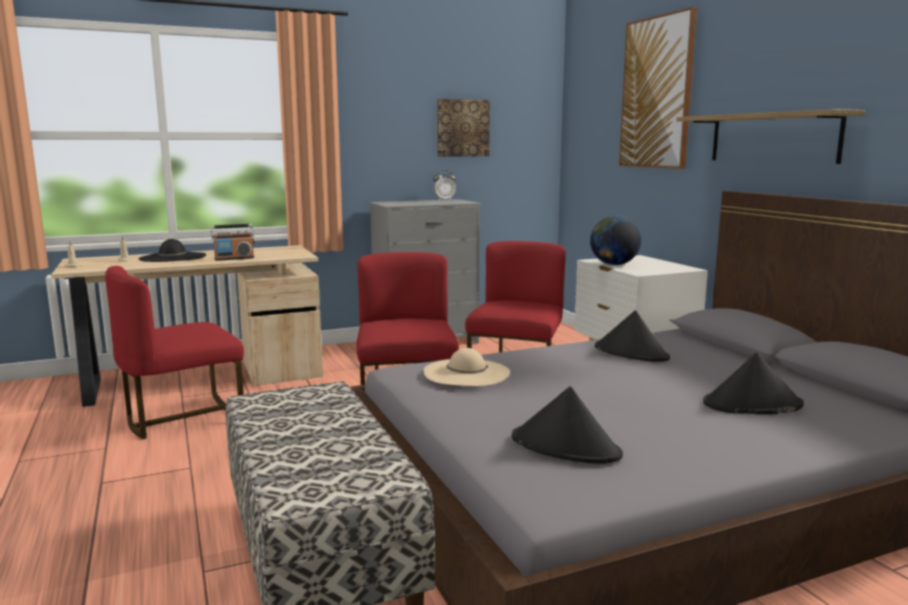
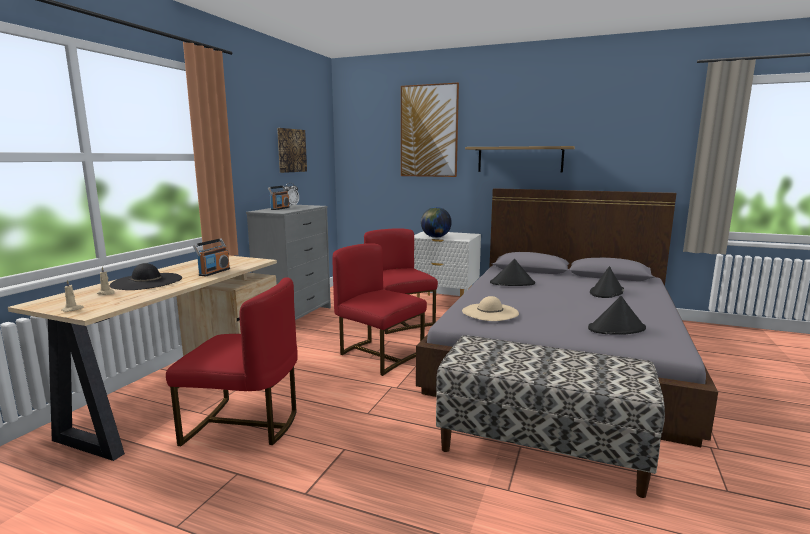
camera: 45 degrees left, 0 degrees up
(183, 417) = (244, 424): red chair -> red chair turned 90 degrees counterclockwise
(415, 202) = (280, 208): none -> radio

